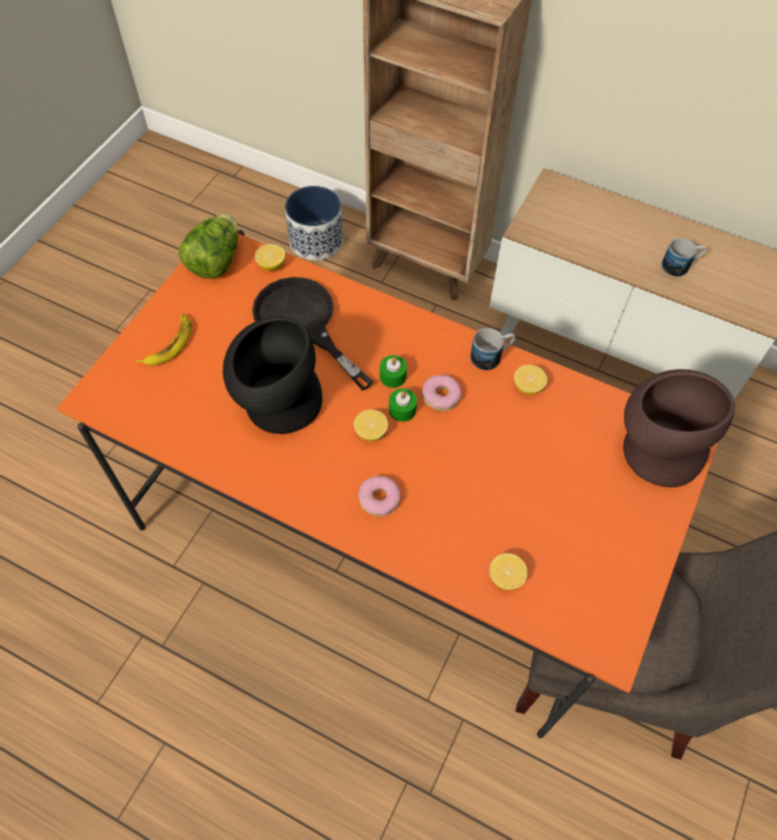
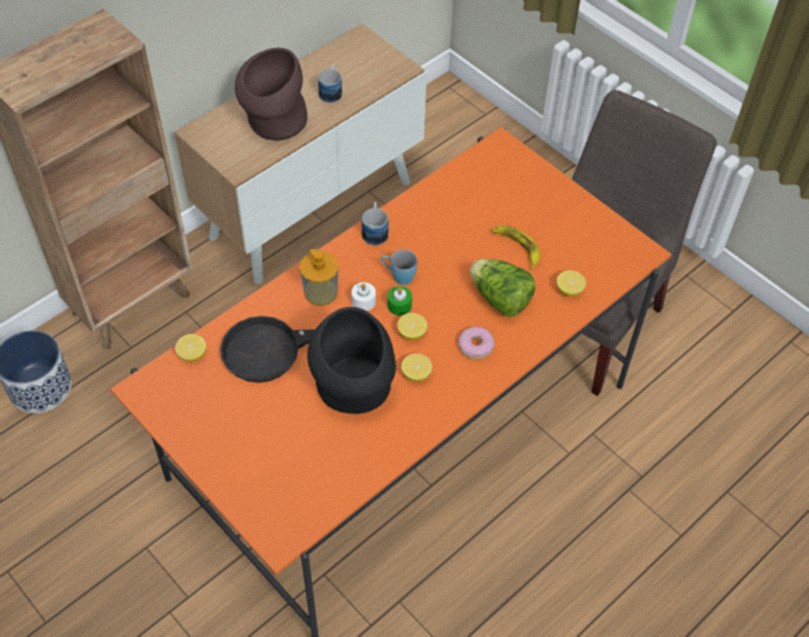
camera: 70 degrees left, 5 degrees down
(169, 344) = (245, 460): banana -> banana (517, 247)
(215, 261) = (162, 398): lettuce -> lettuce (500, 299)
(387, 336) = (320, 292): none -> soap dispenser
(393, 376) = (363, 301): green candle -> white candle
(441, 396) = (398, 276): donut -> blue mug
(528, 386) = (414, 219): lemon -> lemon (416, 374)
(654, 449) = (501, 168): brown vase -> brown vase (273, 123)

